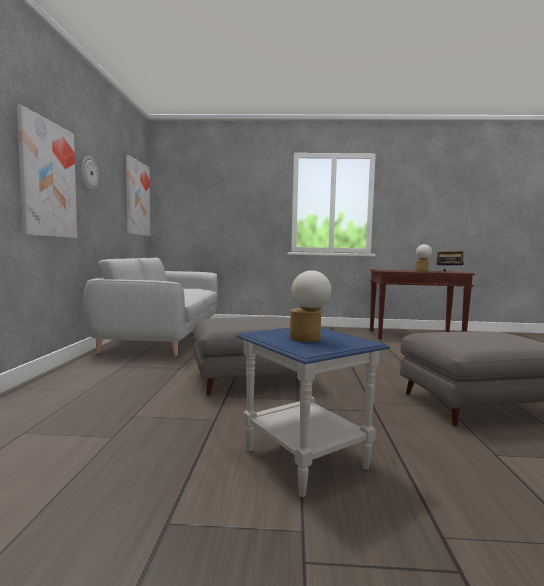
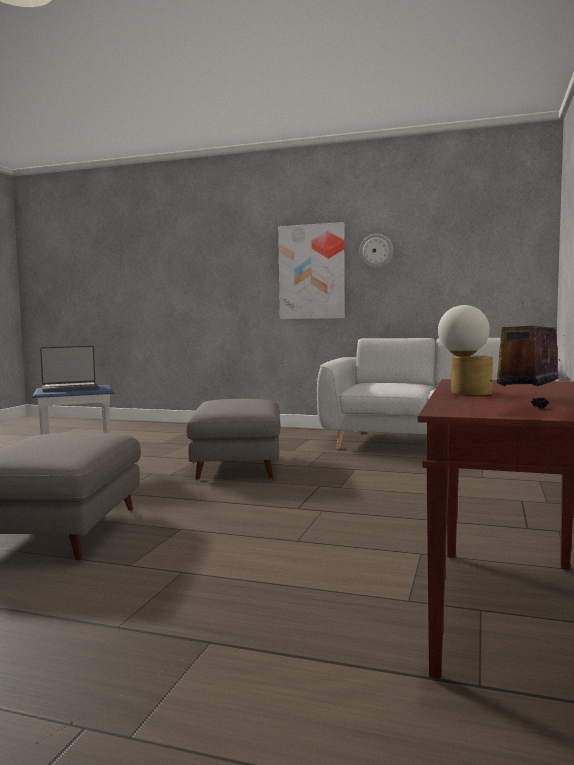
camera: 105 degrees right, 0 degrees up
(137, 198) = (504, 253): picture -> none
(307, 339) = (70, 388): table lamp -> laptop

